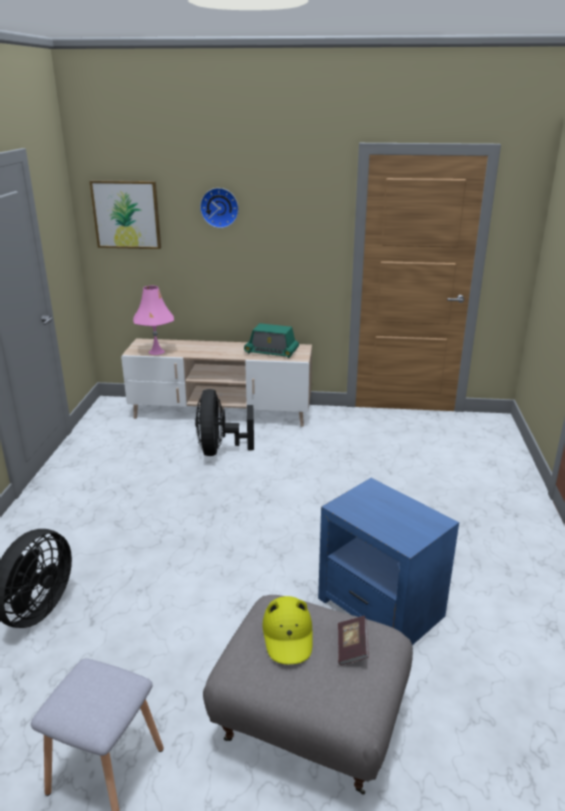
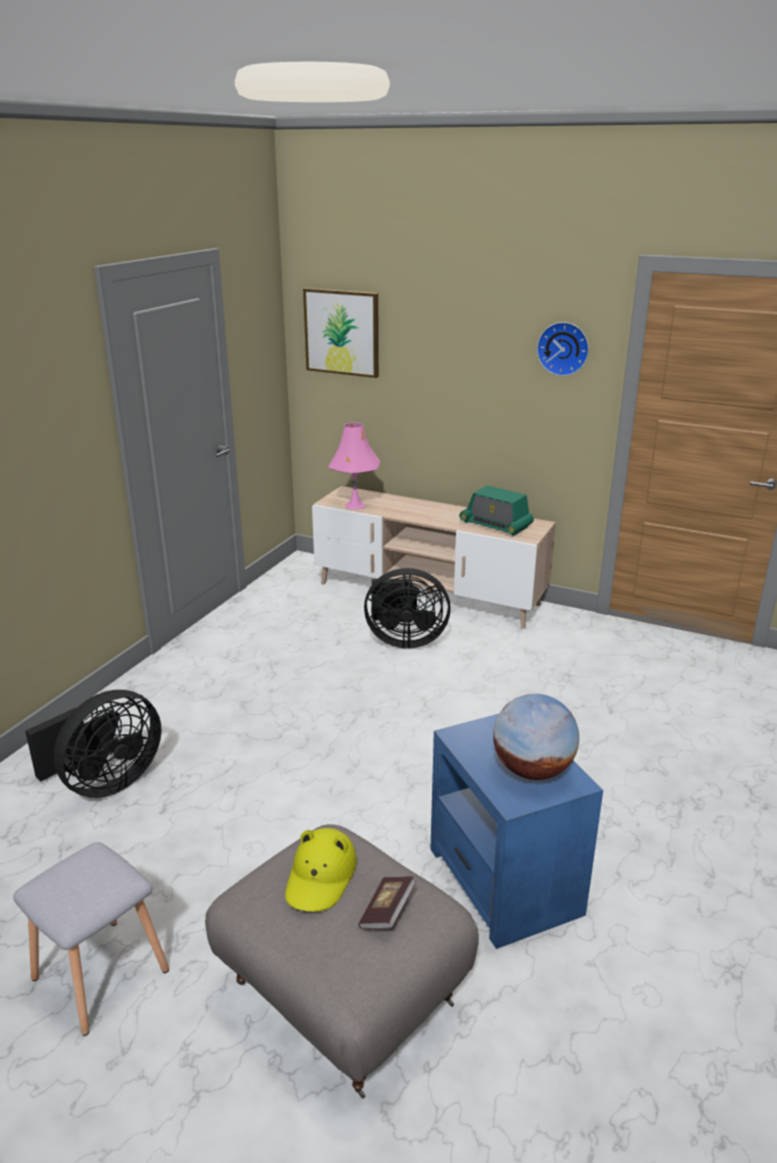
camera: 20 degrees right, 0 degrees up
(220, 207) = (452, 331): wall clock -> wall clock (563, 348)
(220, 450) = (403, 640): black fan -> black fan turned 105 degrees counterclockwise
(406, 519) = (532, 770): none -> globe

